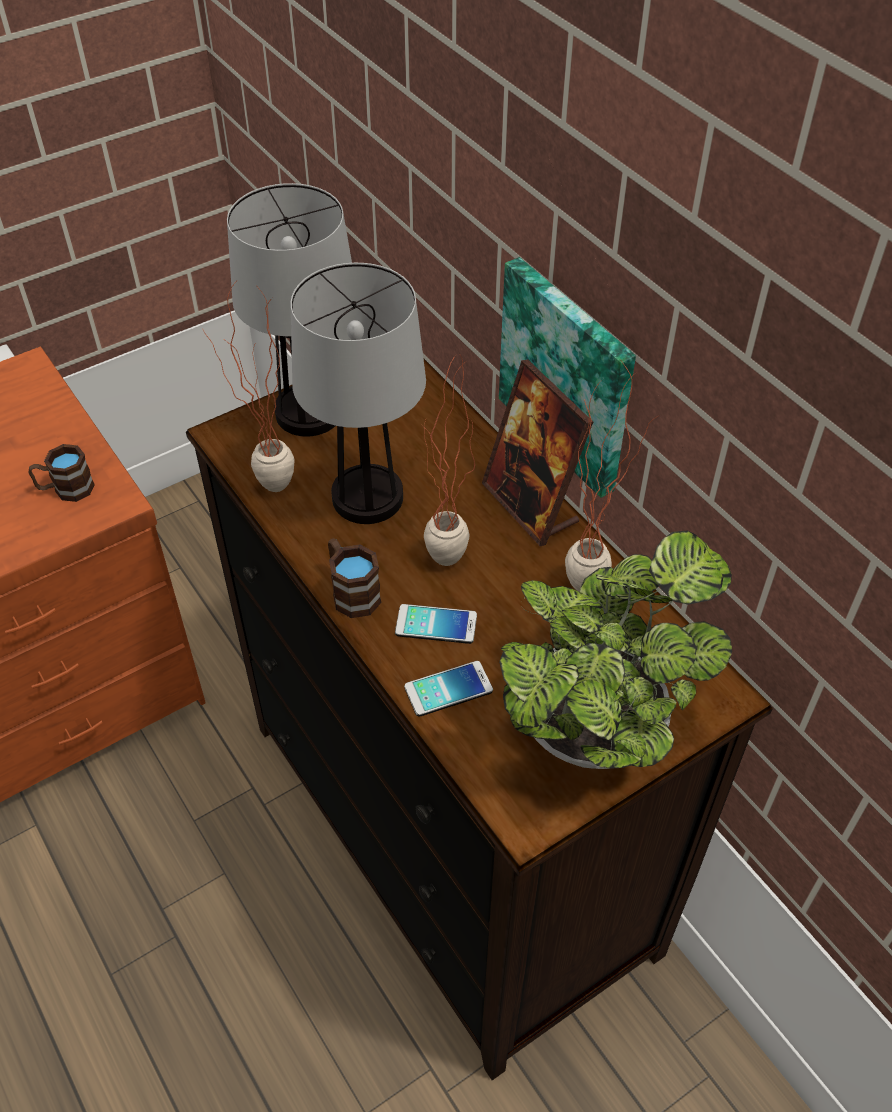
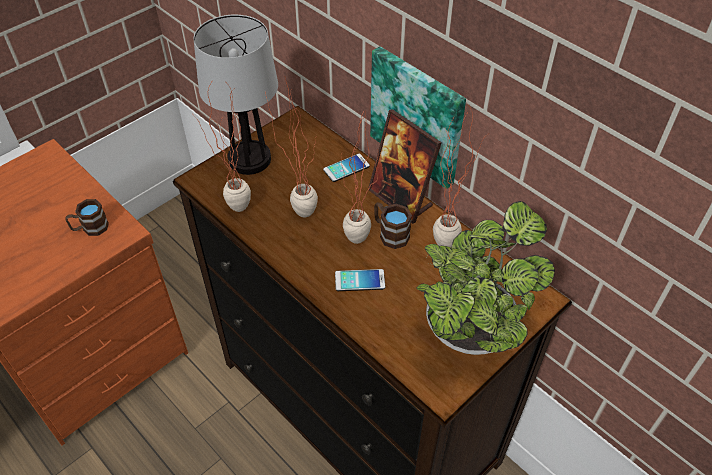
camera: 10 degrees left, 0 degrees up
(351, 591) = (302, 267): brown mug -> brown mug (390, 233)
(368, 498) = (299, 208): table lamp -> potted plant
(448, 689) = (376, 319): phone -> phone (346, 168)

